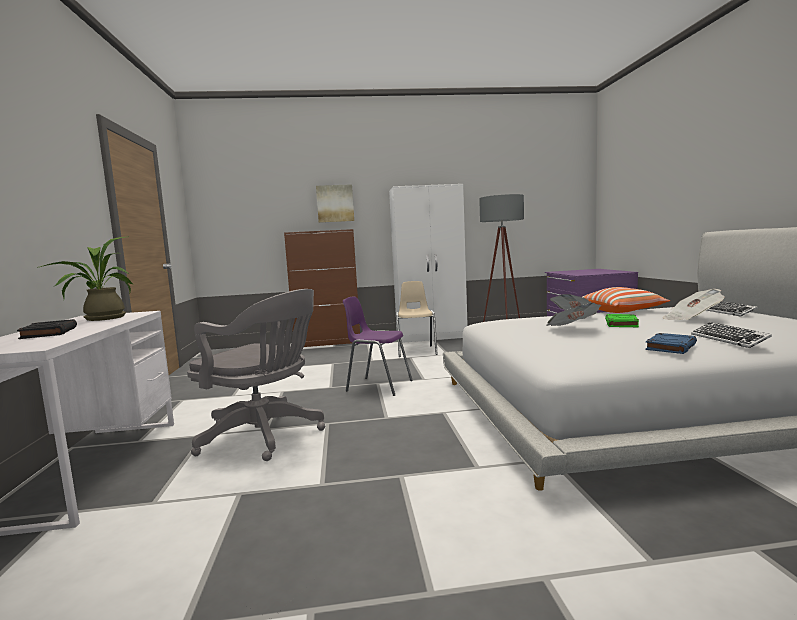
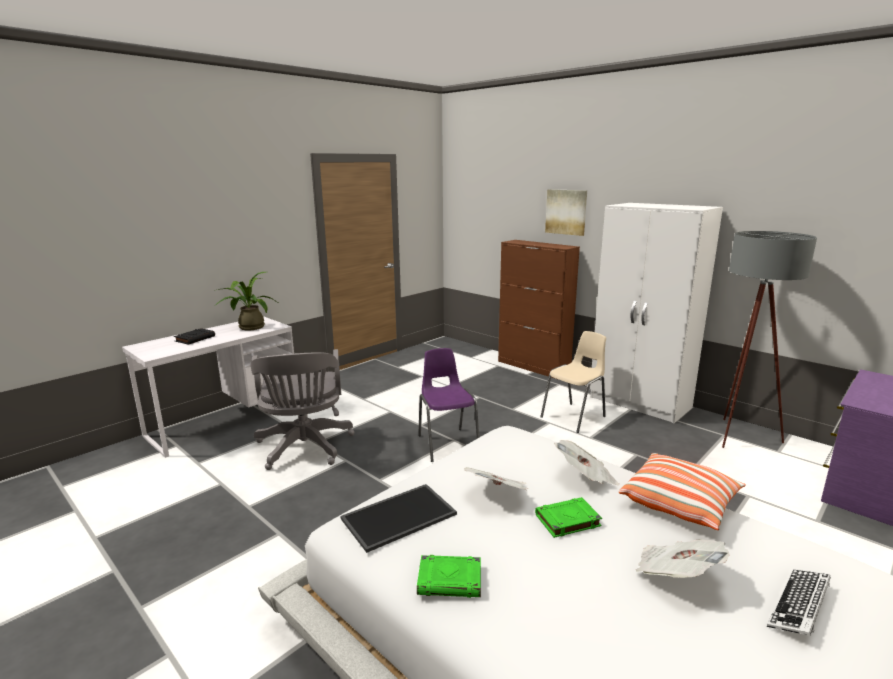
camera: 50 degrees right, 10 degrees up
(572, 348) = (399, 515): none -> tray
(670, 347) = (450, 580): blue book -> green book
(728, 339) = (534, 625): keyboard -> none

